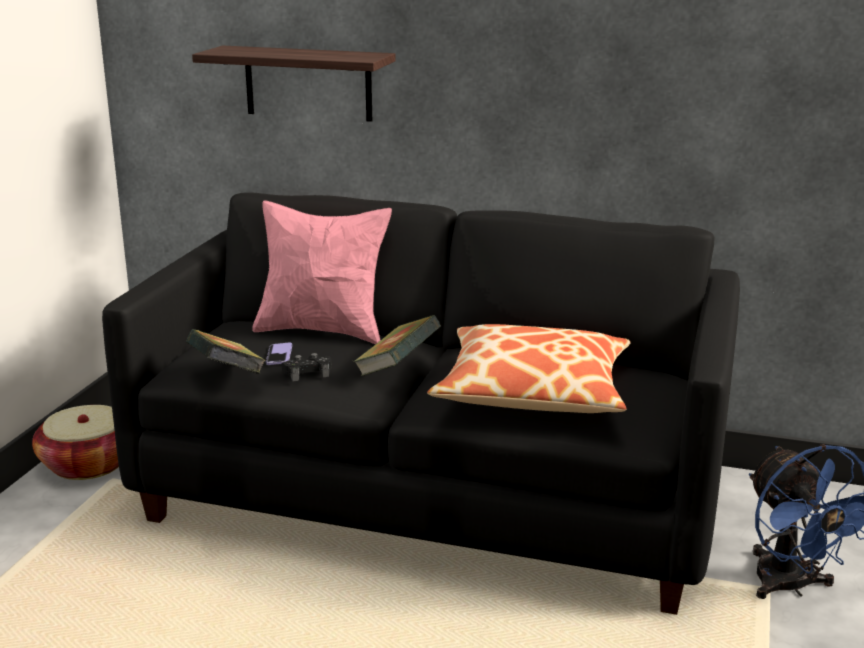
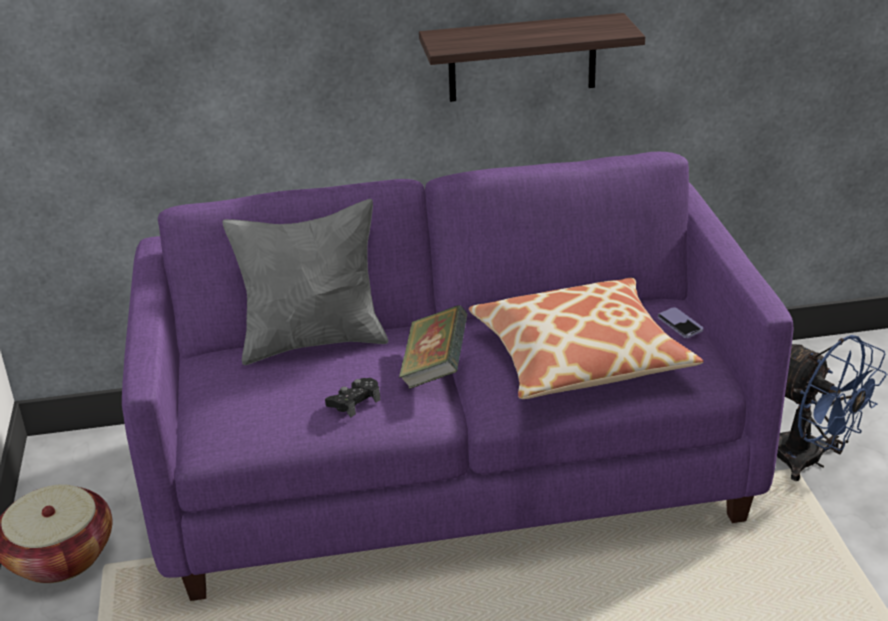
camera: 25 degrees left, 10 degrees up
(227, 376) = (275, 431): book -> none
(279, 355) = (304, 388): phone -> phone (680, 324)
(308, 83) = (212, 66): shelf -> shelf (522, 58)
(323, 330) = (313, 341): pink pillow -> grey pillow
(434, 496) = (452, 472): black sofa -> purple sofa

